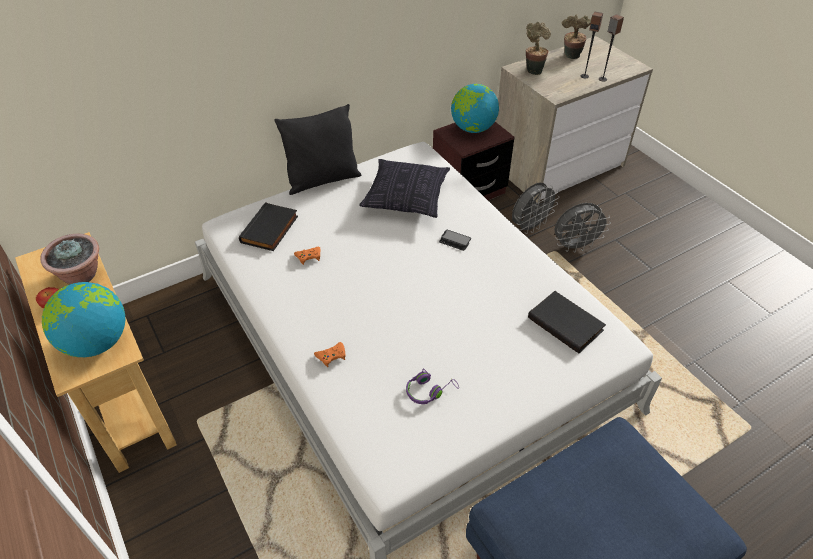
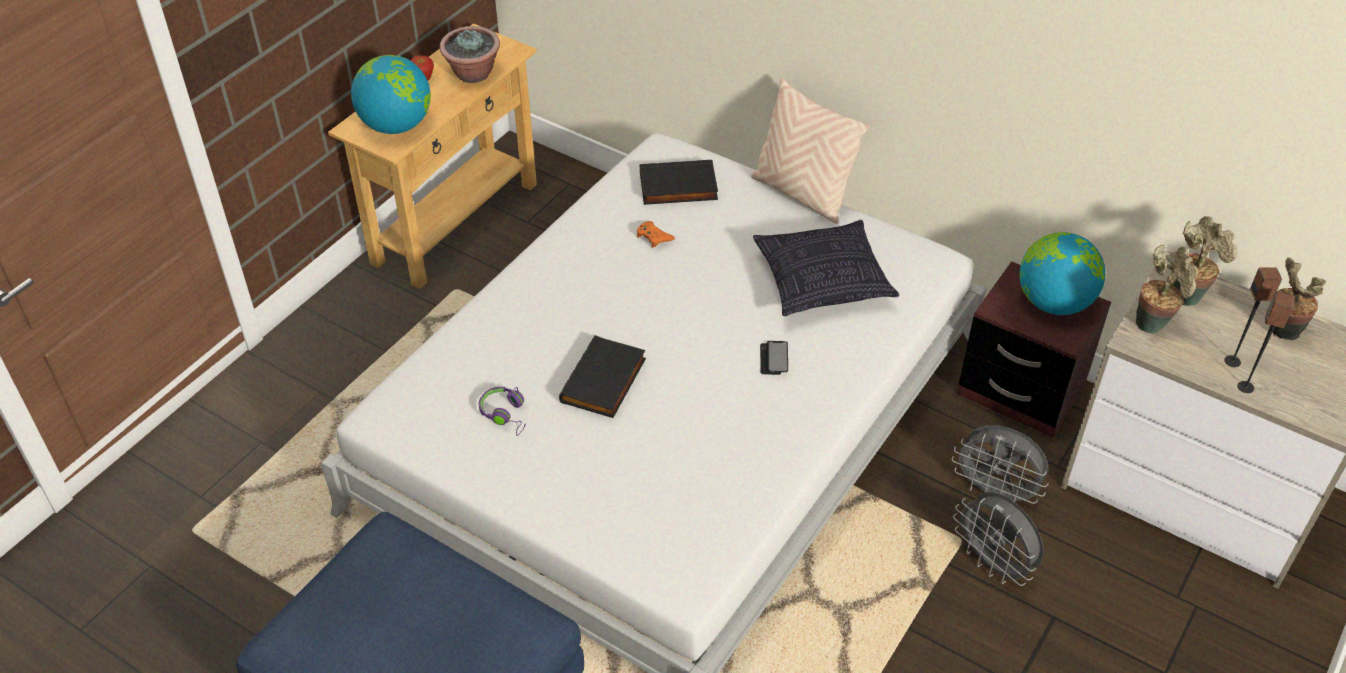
camera: 65 degrees right, 0 degrees up
(323, 180) = (802, 194): black pillow -> beige pillow
(331, 356) = (512, 315): orange game controller -> none
(547, 86) = (1153, 323): none -> potted plant
(566, 323) = (689, 518): black book -> black book (605, 381)

